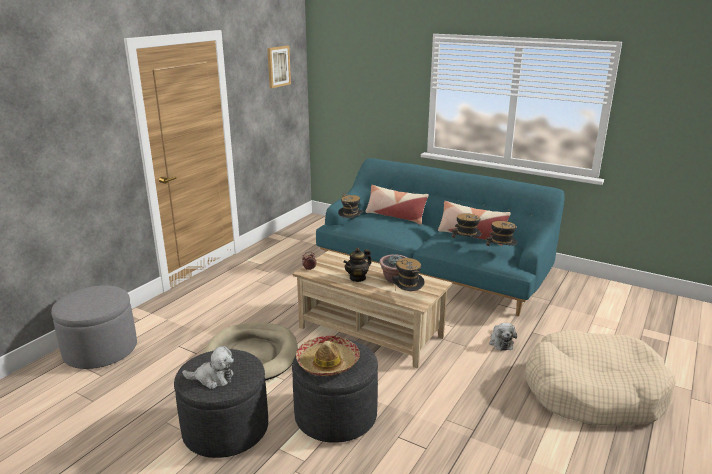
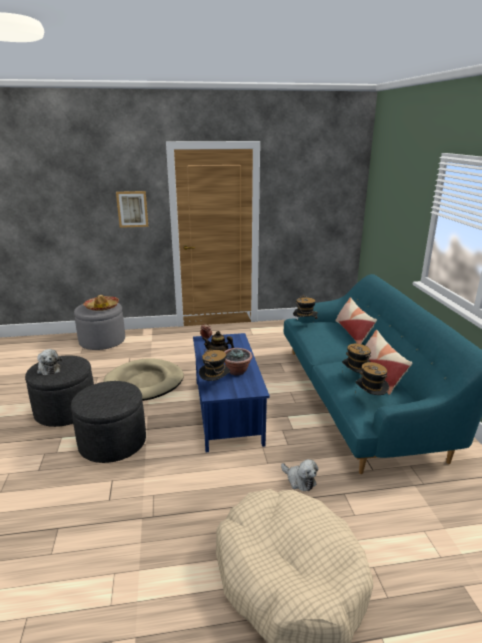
camera: 50 degrees right, 0 degrees up
(278, 66) = (326, 177): picture -> picture (132, 209)
(328, 362) = (98, 395): hat -> hat (102, 307)
(371, 332) = (227, 411): beige coffee table -> blue coffee table
(501, 342) = (299, 480): plush toy -> plush toy turned 90 degrees counterclockwise

